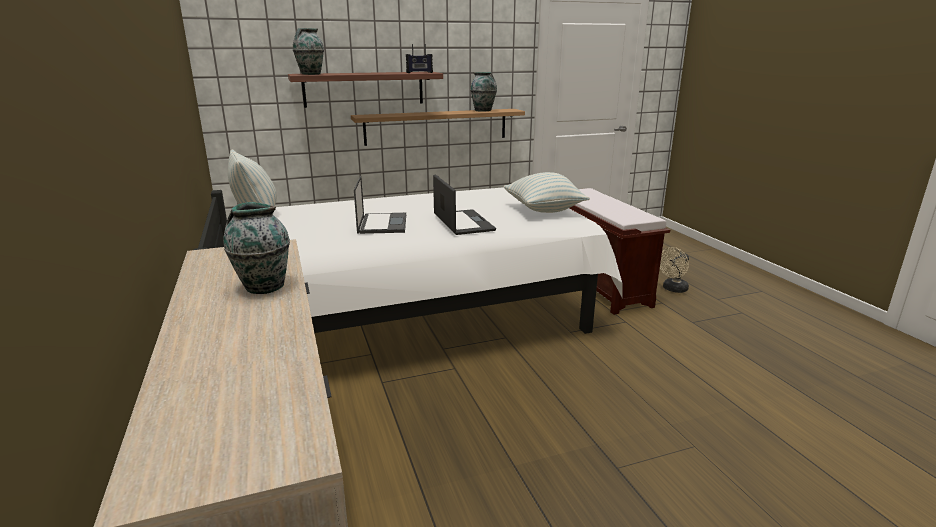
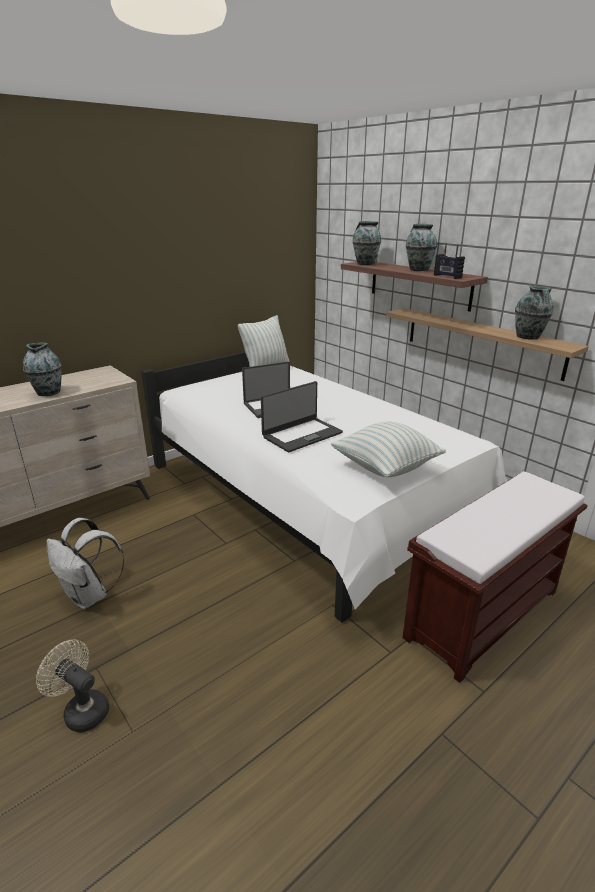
camera: 70 degrees right, 5 degrees up
(374, 72) = (418, 270): none -> vase
(499, 472) = (90, 596): none -> white backpack
(673, 289) = (550, 705): beige fan -> beige fan (82, 710)

